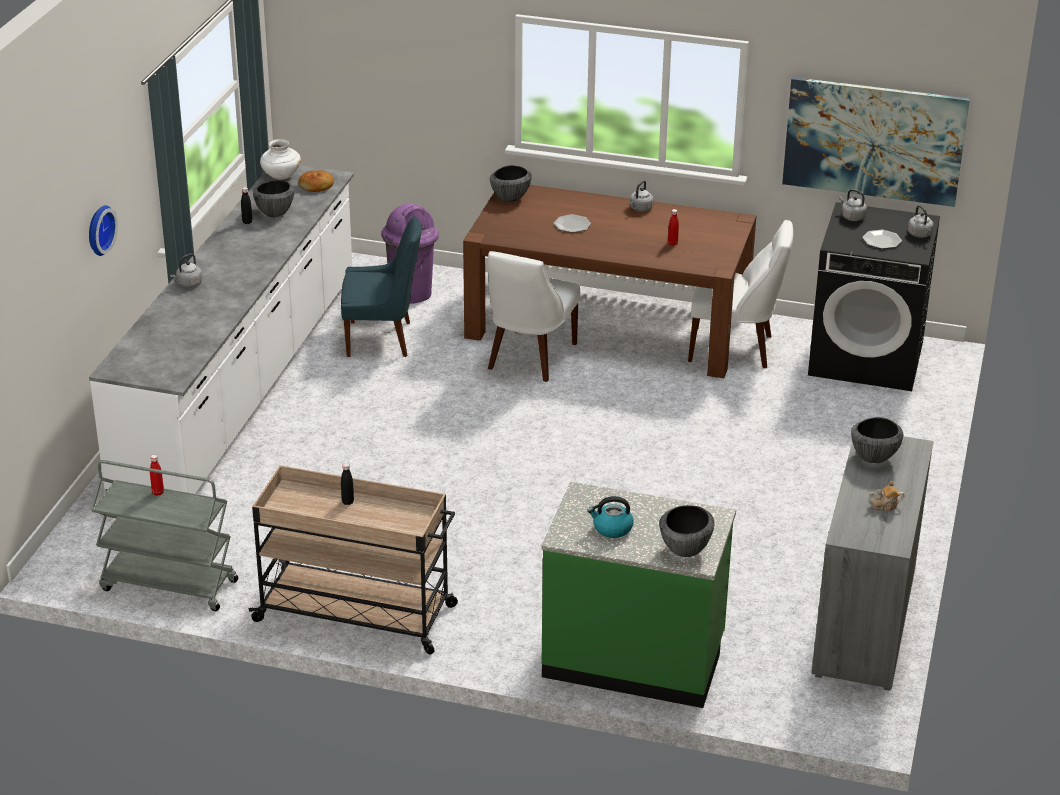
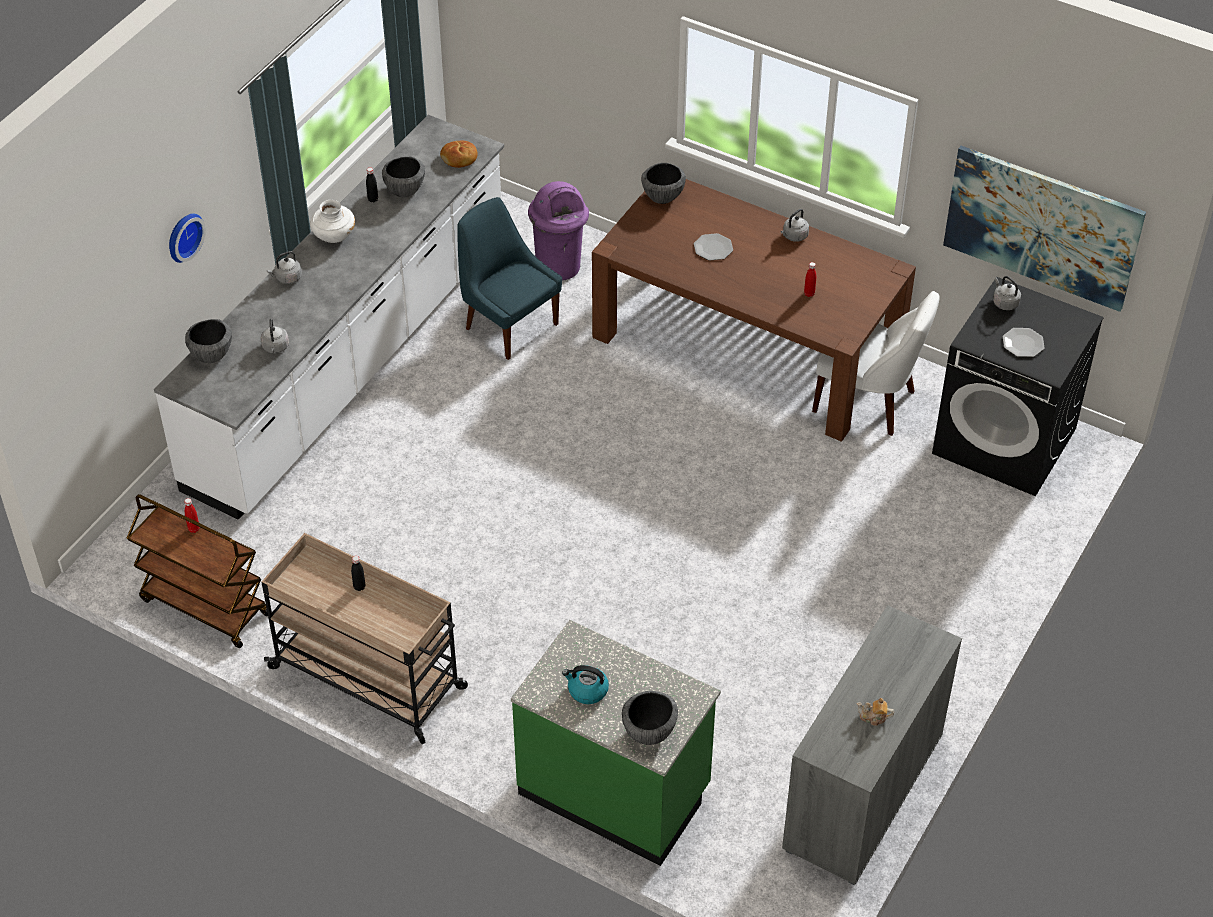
camera: 15 degrees right, 15 degrees up
(168, 585) = (204, 607): grey cart -> brown cart
(281, 176) = (428, 137): white vase -> white vase (334, 236)
(382, 339) = (509, 324): blue chair -> blue chair turned 150 degrees counterclockwise
(529, 358) = (649, 377): white chair -> none
(873, 457) = (890, 648): bowl -> bowl (211, 355)
(920, 235) = (1069, 342): grey kettle -> grey kettle (275, 348)

